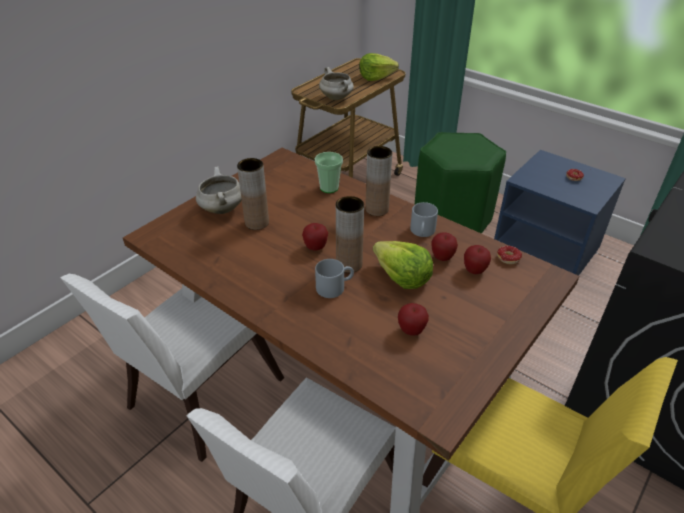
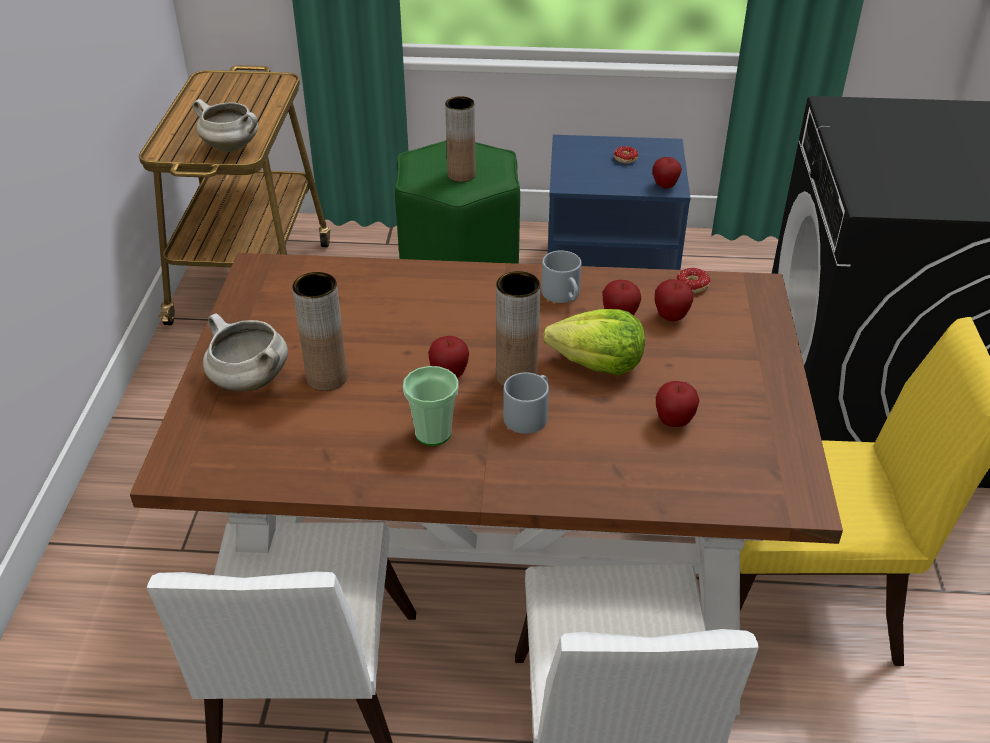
camera: 35 degrees left, 0 degrees up
(329, 188) = (378, 286): cup -> cup (433, 433)
(376, 77) = (258, 95): lettuce -> none
(377, 209) = (475, 289): brown vase -> brown vase (461, 175)
(585, 202) = (665, 186): none -> apple

